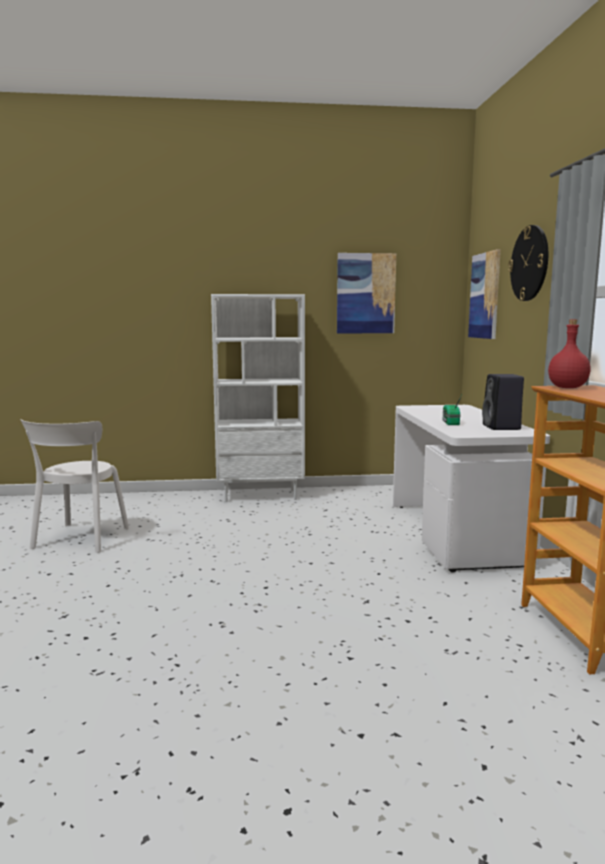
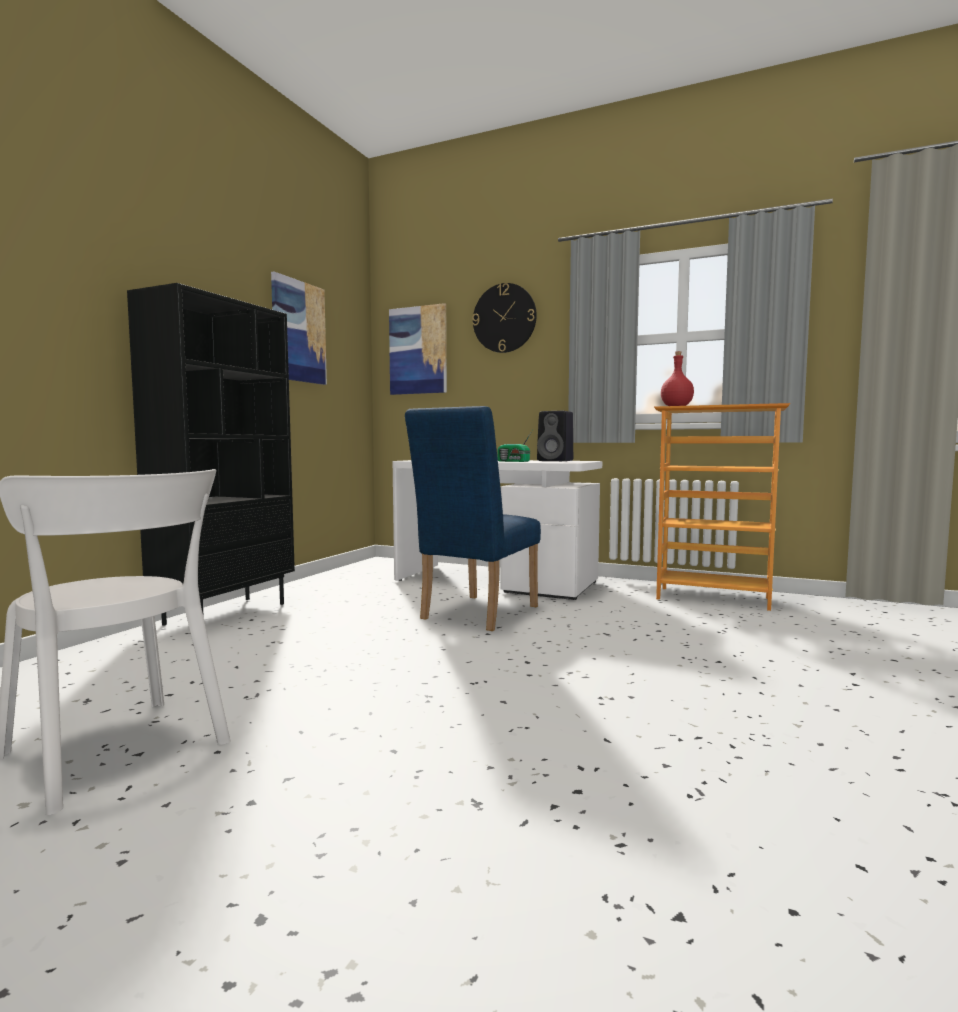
camera: 60 degrees left, 5 degrees down
(261, 495) = (226, 613): white bookcase -> black bookcase
(350, 549) = (474, 614): none -> blue chair

